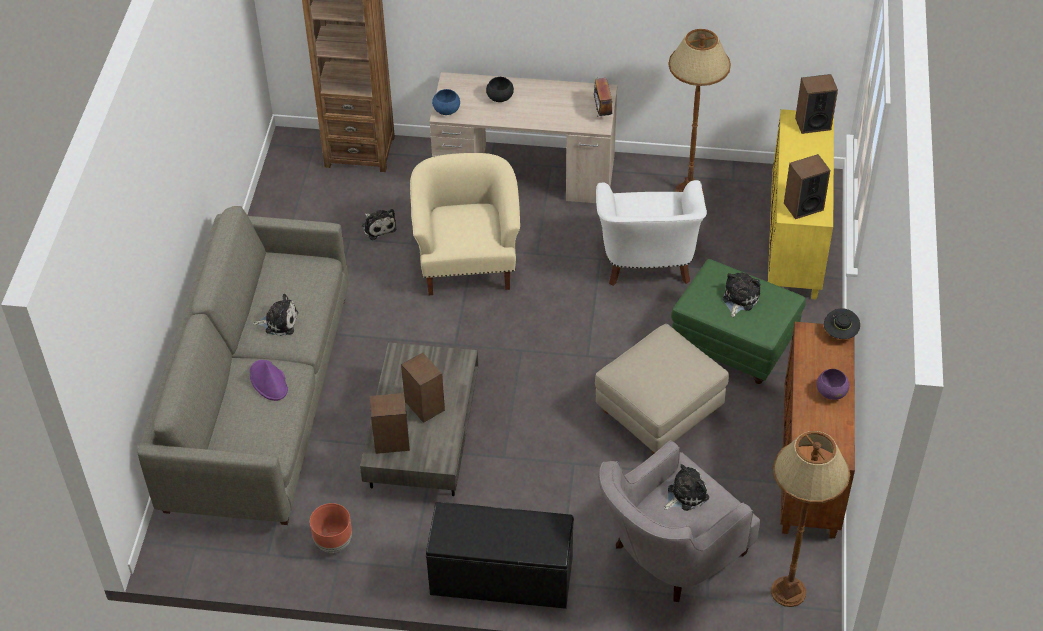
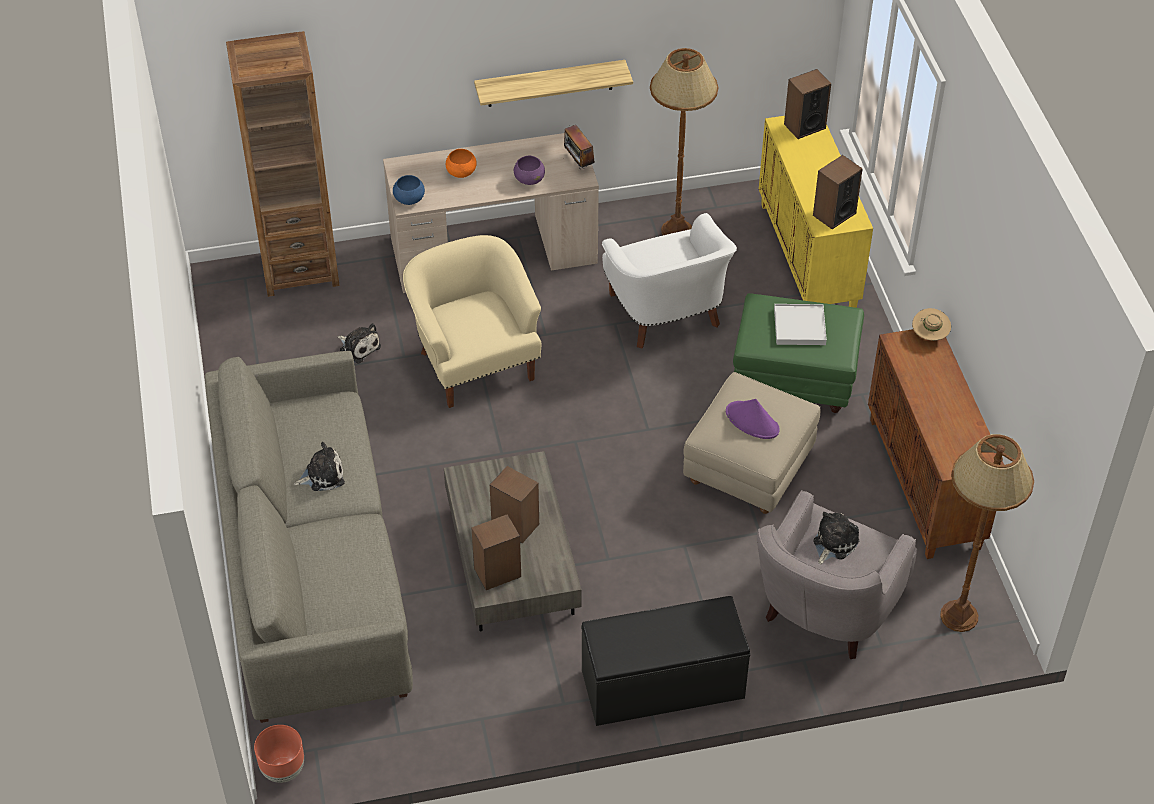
camera: 20 degrees left, 0 degrees up
(269, 381) = (341, 542): purple hat -> purple hat (752, 421)
(333, 542) = (466, 700): brown planter -> brown planter (282, 769)
(499, 97) = (461, 172): black bowl -> orange bowl
(592, 37) = (550, 83): none -> shelf
(739, 298) = (799, 327): plush toy -> white tray
(831, 392) = (948, 397): purple bowl -> purple bowl (529, 179)
(840, 333) = (929, 335): black hat -> beige hat

